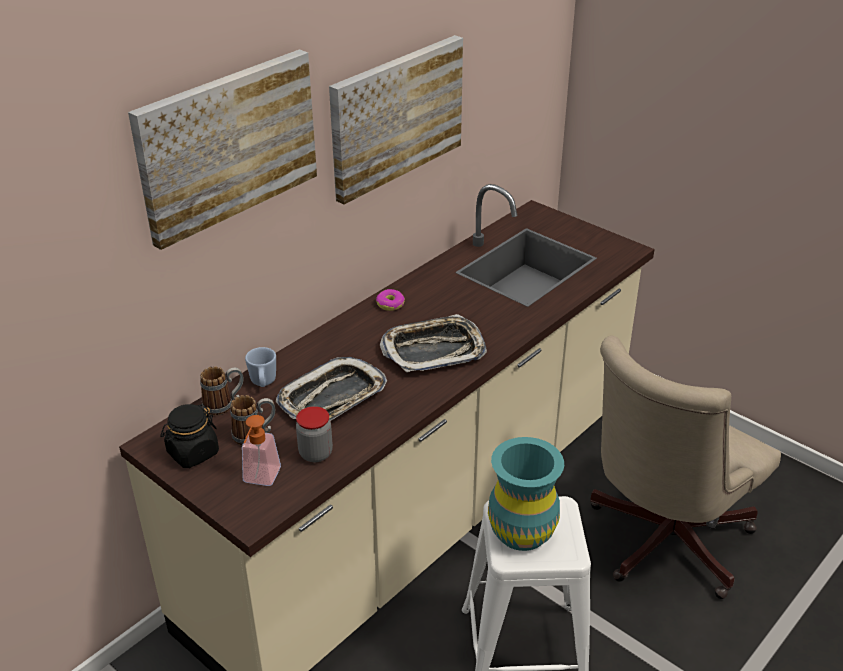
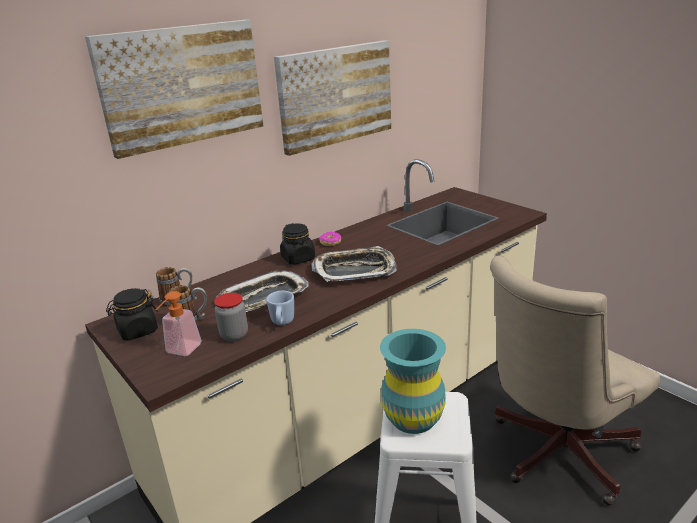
camera: 10 degrees right, 10 degrees down
(263, 383) = (214, 287): blue mug -> blue mug (282, 323)
(356, 333) = (298, 259): none -> black jar

